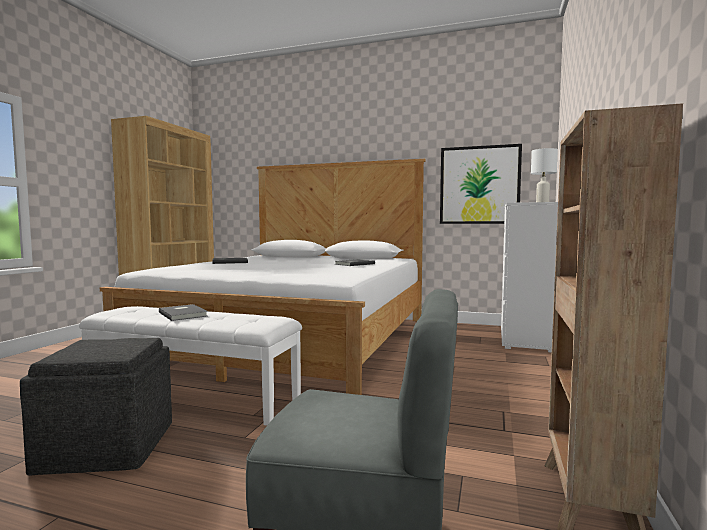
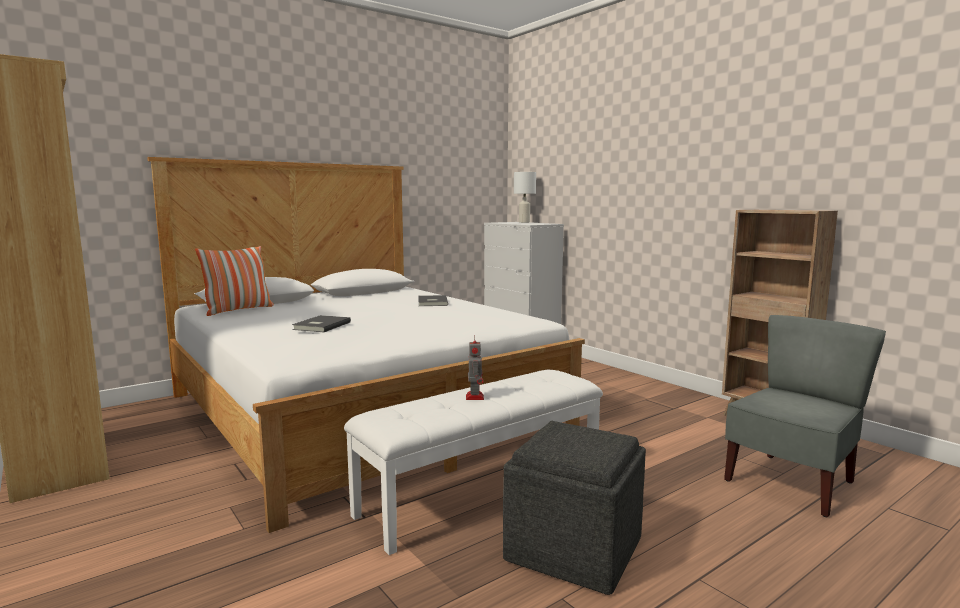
camera: 55 degrees left, 5 degrees up
(184, 314) = (474, 397): grey book -> toy robot
(263, 257) = (238, 310): none -> pillow
(479, 185) = (450, 199): picture -> none

